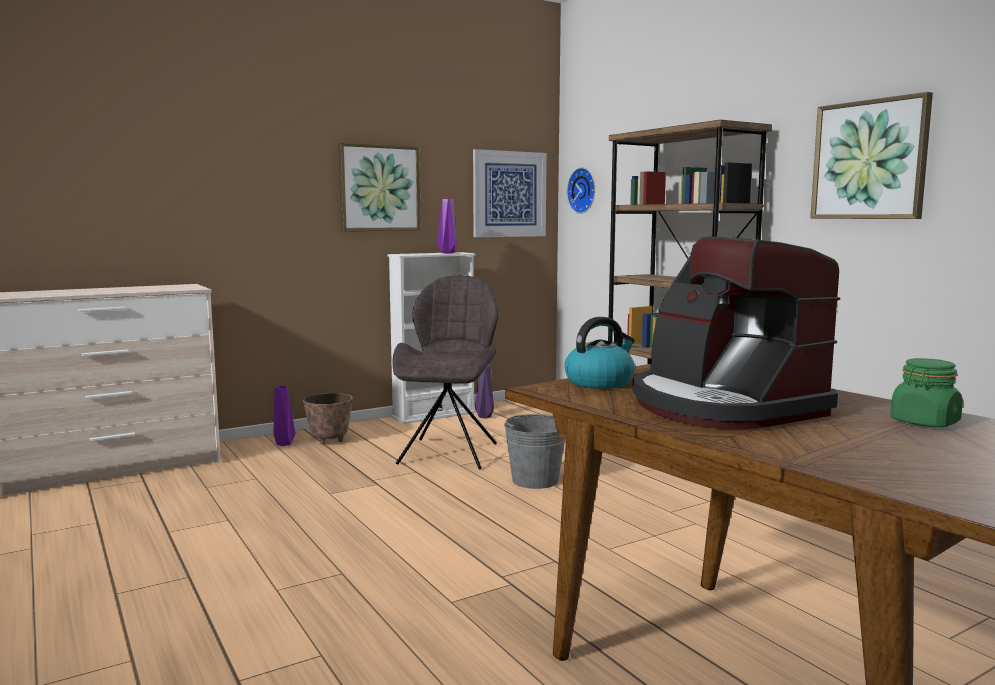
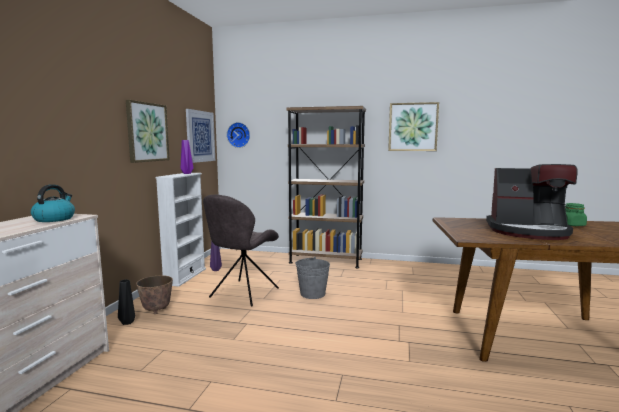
camera: 45 degrees left, 0 degrees up
(284, 444) = (128, 322): purple vase -> black vase
(449, 452) = (243, 294): grey chair -> grey chair turned 120 degrees counterclockwise
(600, 382) = (465, 231): kettle -> kettle (54, 219)

